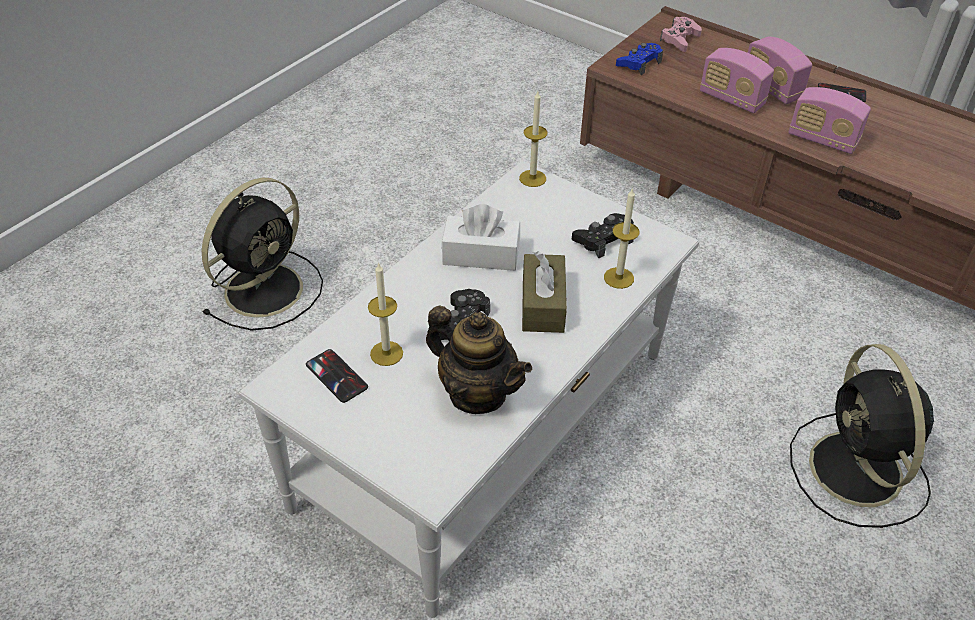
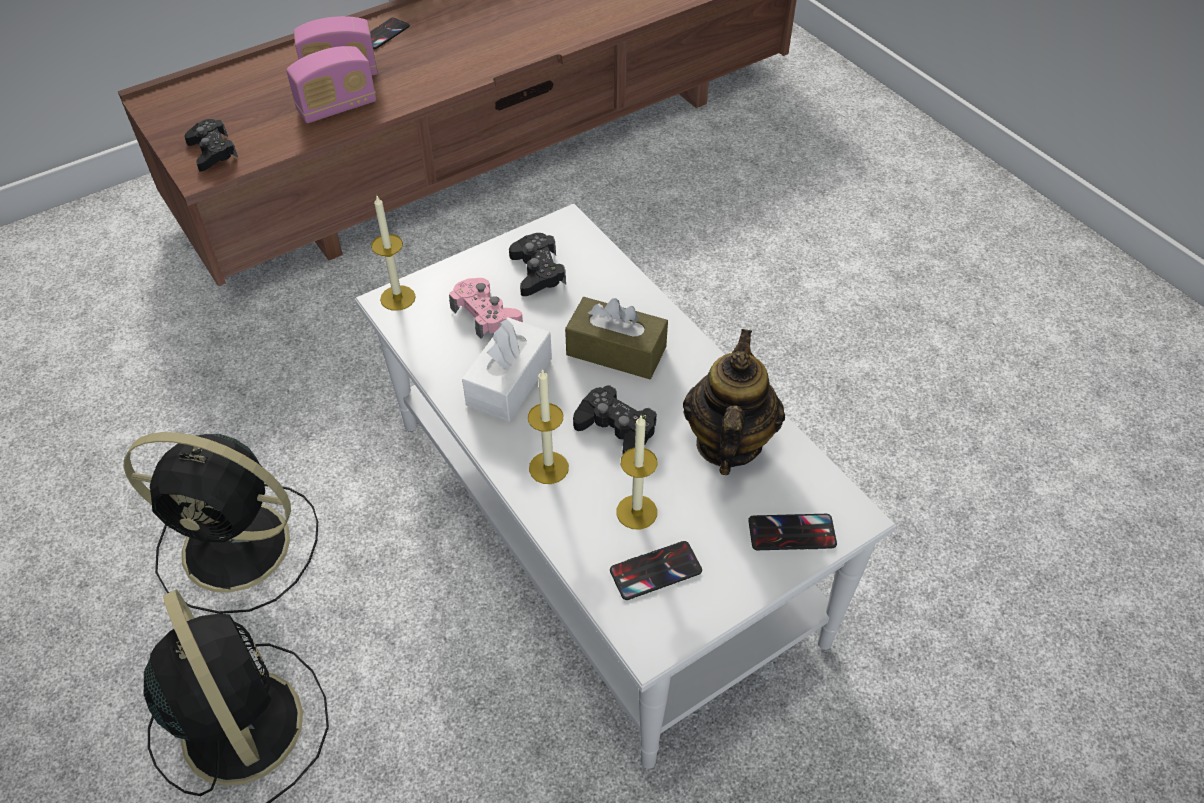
camera: 70 degrees left, 5 degrees up
(400, 452) = (792, 533): none -> phone
(477, 393) = (727, 443): teapot -> teapot turned 45 degrees counterclockwise
(618, 278) = (603, 279): candle -> candle (548, 468)
(639, 63) = (212, 151): blue game controller -> black game controller
(679, 39) = (193, 105): pink game controller -> pink game controller (485, 314)
(822, 140) = (448, 74): radio -> none
(857, 472) = (762, 265): black fan -> black fan (241, 547)

